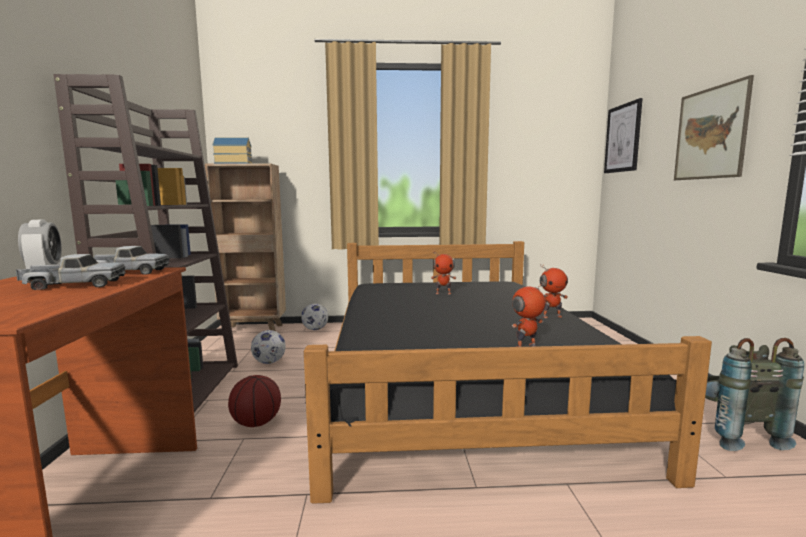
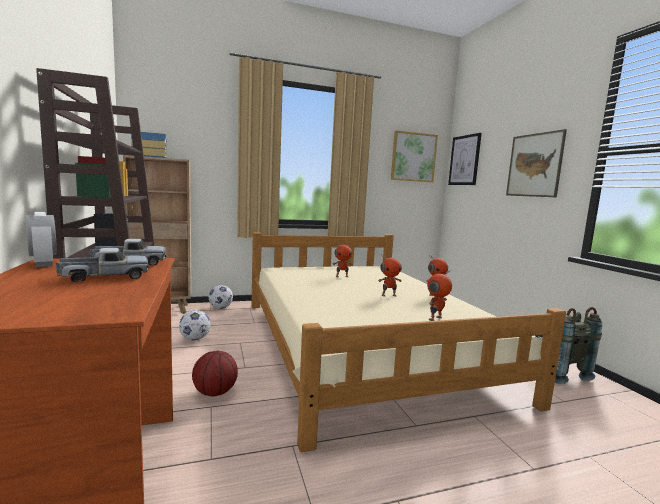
camera: 15 degrees left, 0 degrees up
(458, 378) = (362, 345): black bed -> beige bed
(485, 316) = (388, 295): none -> toy robot
(552, 140) = (413, 157): none -> picture

